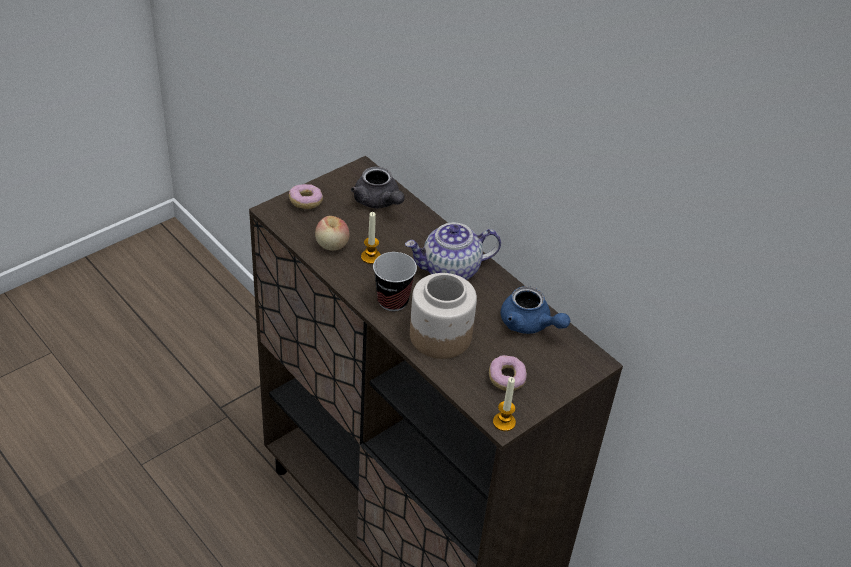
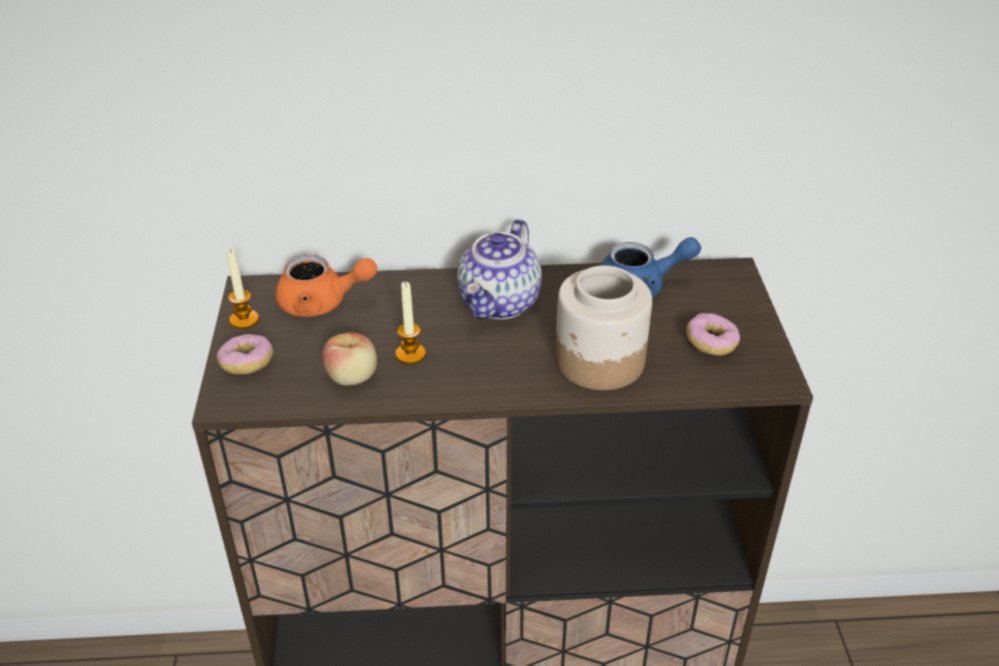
camera: 50 degrees left, 5 degrees down
(378, 202) = (322, 303): grey teapot -> orange teapot
(393, 301) = (504, 371): cup -> none
(504, 422) = (777, 377): candle -> candle (244, 320)

